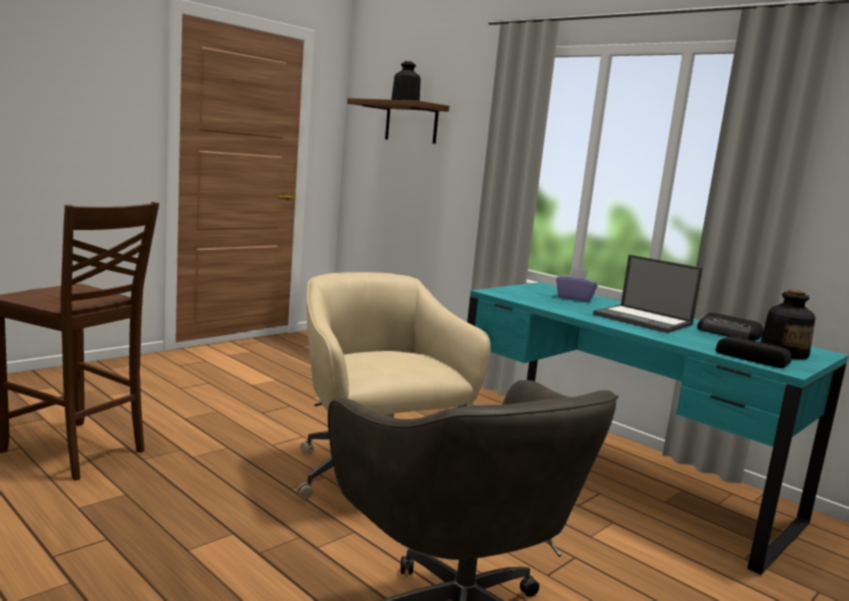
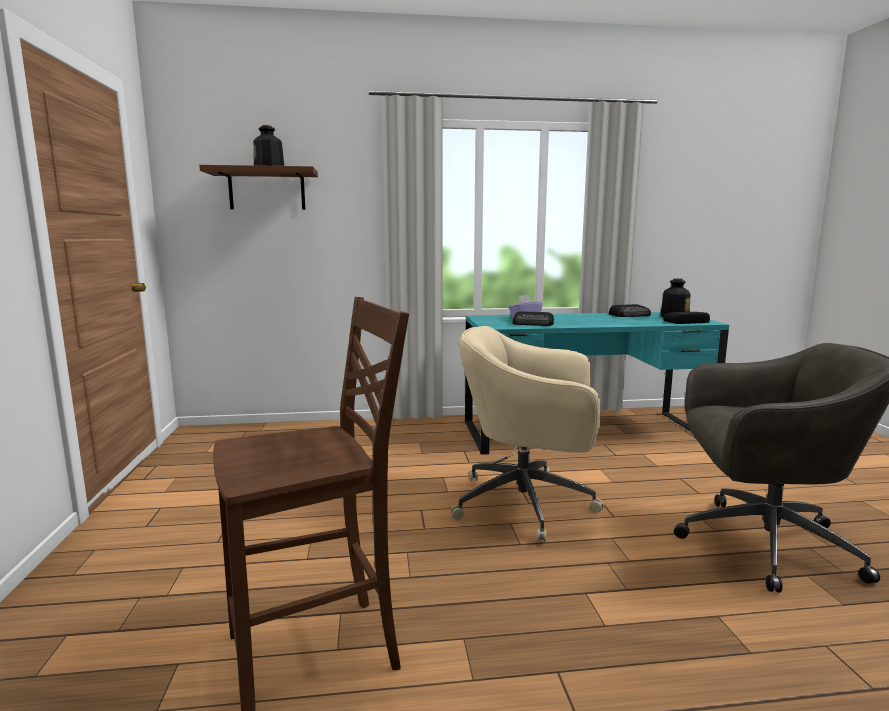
camera: 50 degrees left, 0 degrees up
(548, 302) = (533, 323): none -> radio
(644, 320) = (592, 319): laptop -> none

